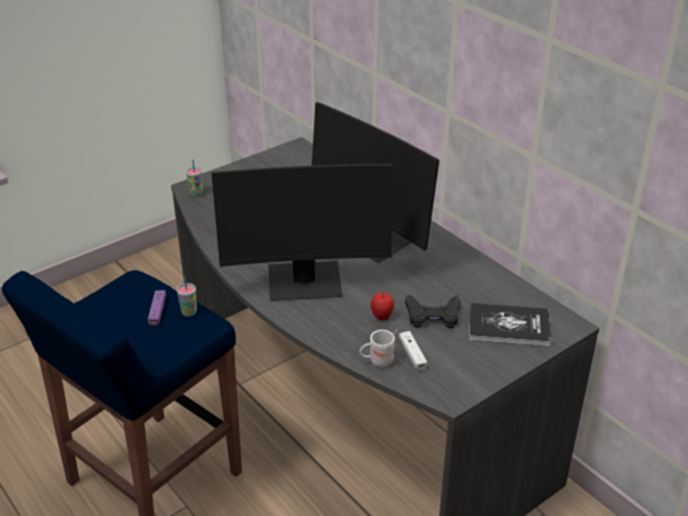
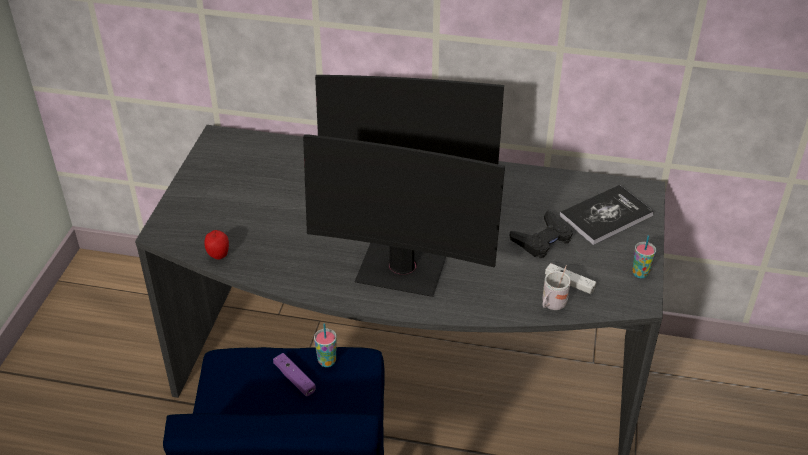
camera: 40 degrees left, 5 degrees up
(196, 193) = (176, 236): cup -> cup (640, 273)
(305, 282) = (402, 269): monitor -> monitor turned 60 degrees clockwise
(382, 316) = (505, 263): apple -> apple (218, 255)

